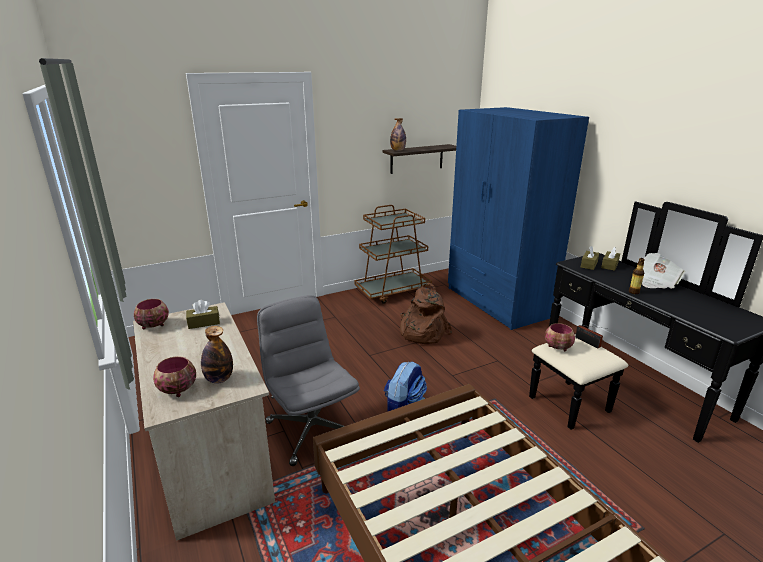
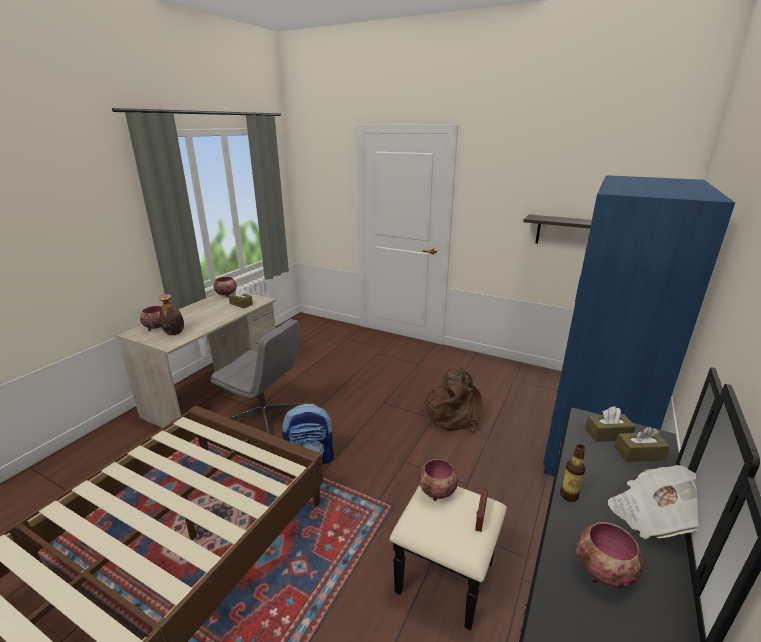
camera: 55 degrees right, 0 degrees up
(311, 429) = (265, 418): grey office chair -> grey office chair turned 90 degrees clockwise
(393, 291) = (501, 371): brown cart -> none
(398, 150) = (539, 217): bottle -> none
(689, 306) = (602, 573): none -> bowl

